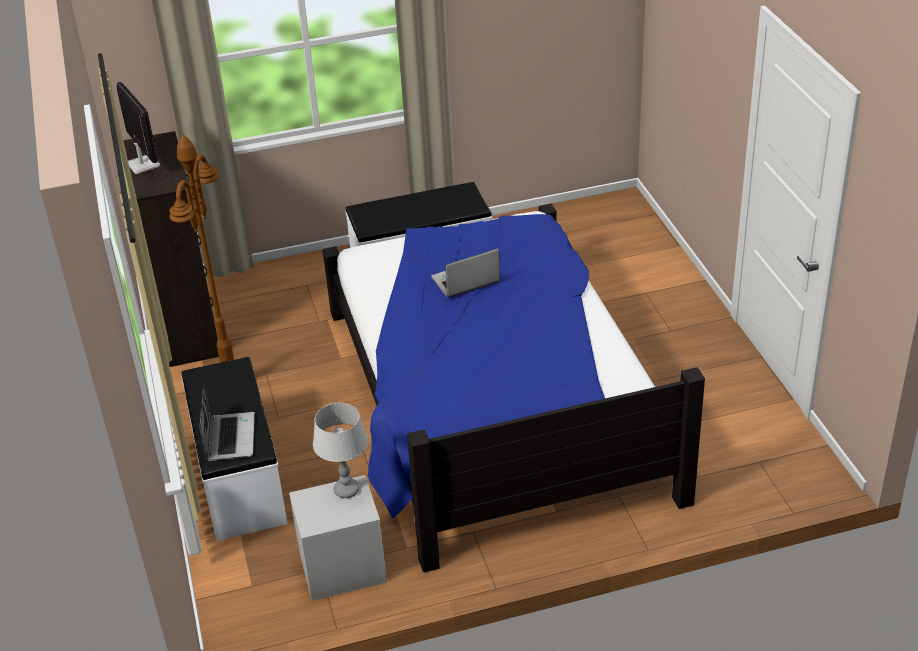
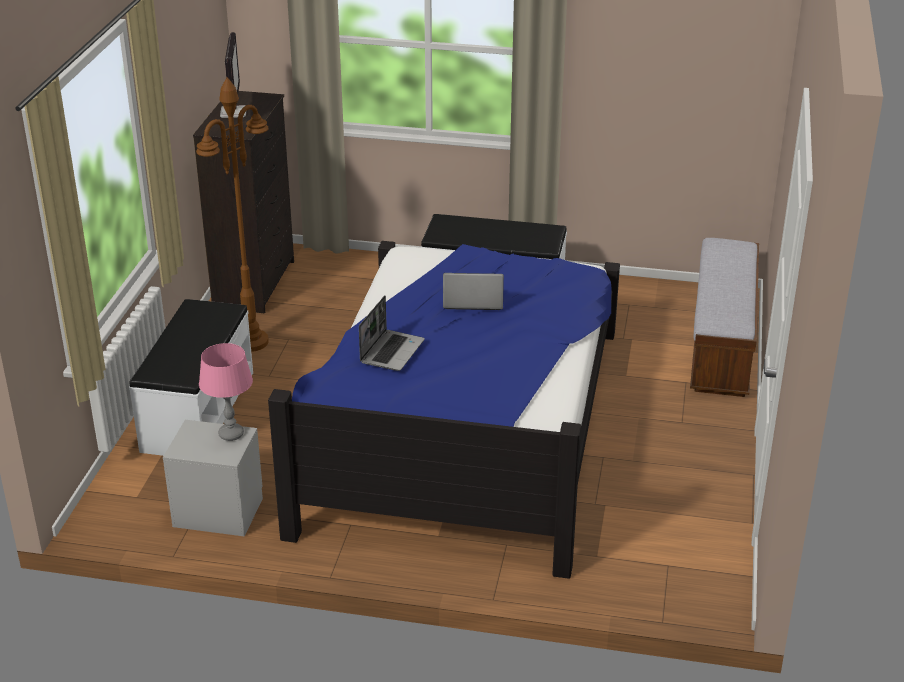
camera: 25 degrees right, 5 degrees down
(230, 437) = (175, 360): laptop -> laptop (391, 351)
(346, 490) = (231, 434): grey table lamp -> pink table lamp
(647, 249) = (721, 345): none -> bench

